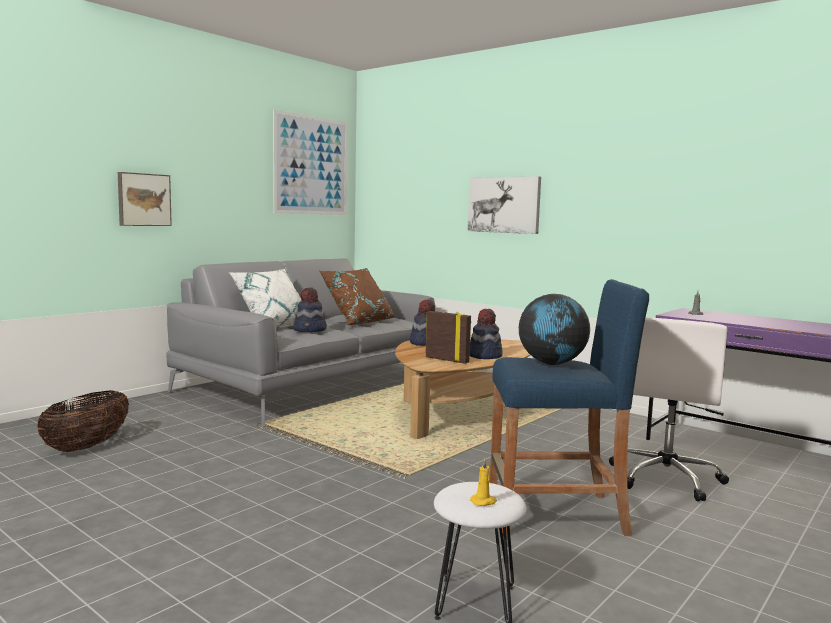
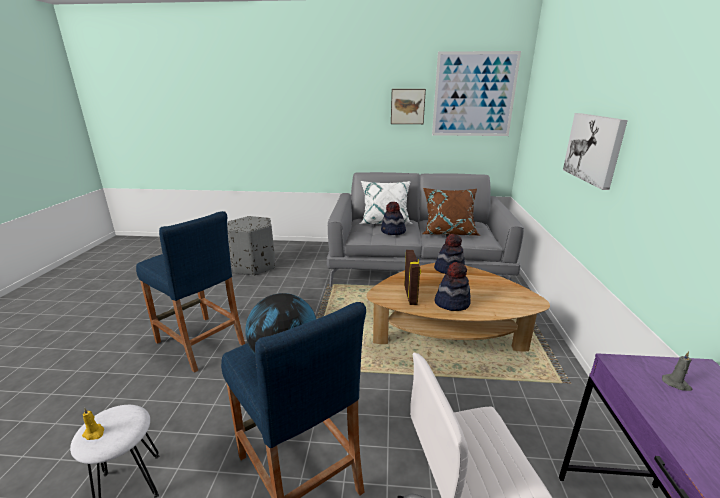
camera: 55 degrees right, 15 degrees up
(87, 446) = (254, 266): basket -> grey ottoman
(143, 199) = (332, 127): picture -> picture (407, 106)
(238, 519) = (200, 343): none -> blue stool

